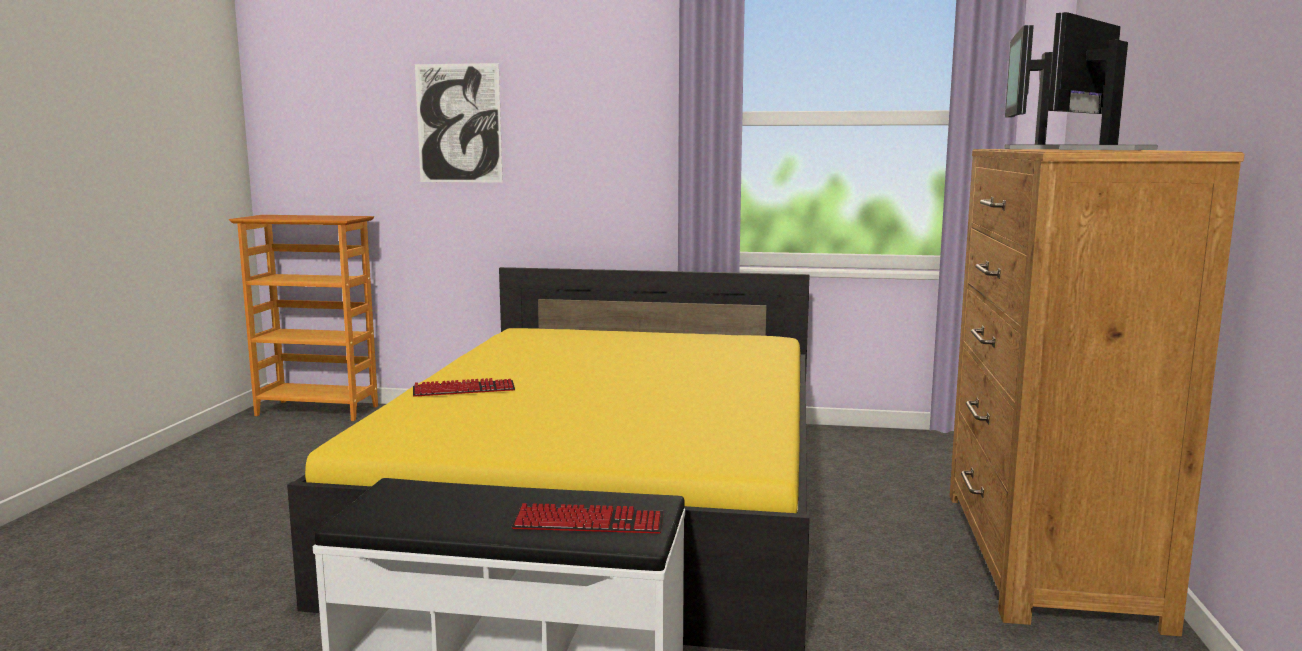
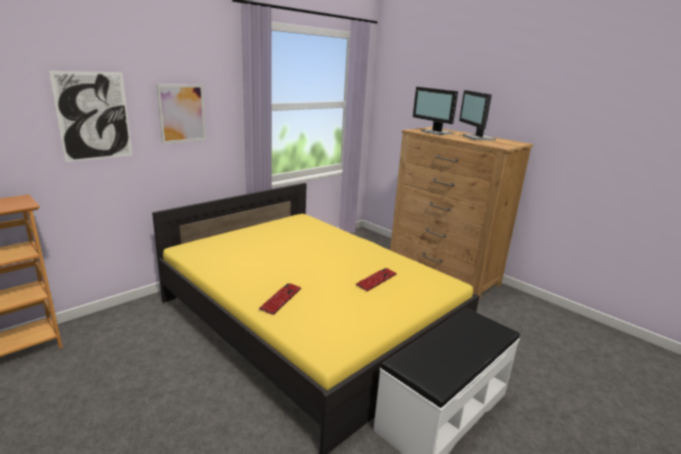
camera: 55 degrees left, 10 degrees up
(581, 124) = (182, 113): none -> picture
(588, 523) = (483, 334): keyboard -> keyboard (376, 280)

